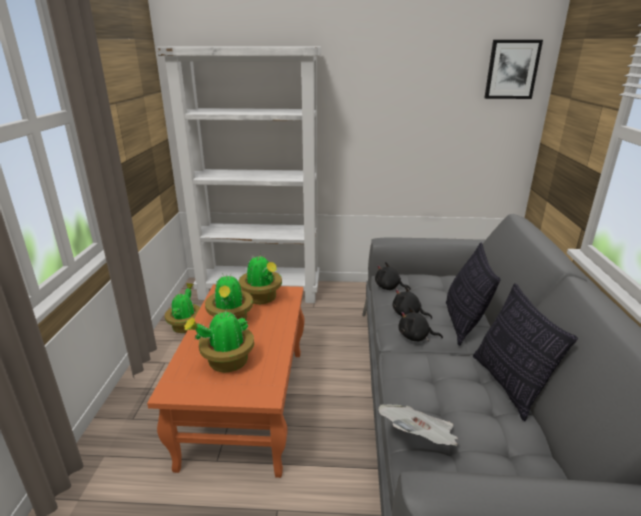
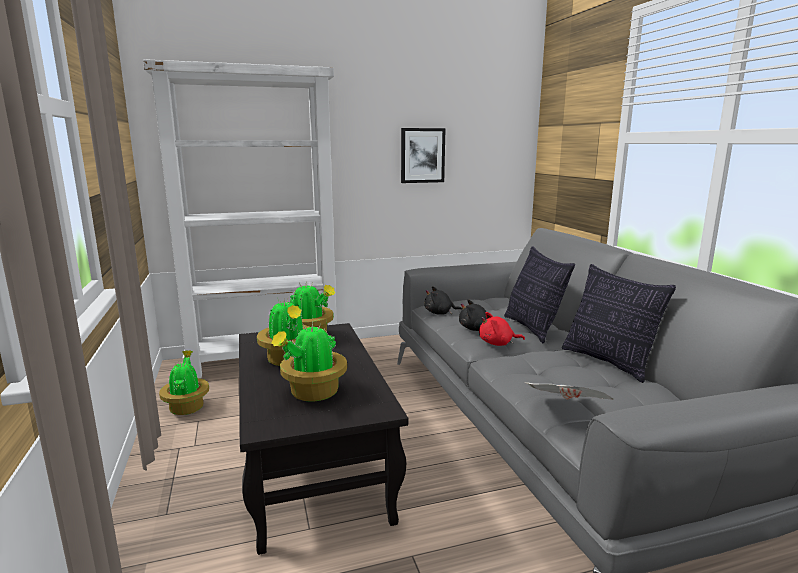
camera: 20 degrees left, 10 degrees down
(246, 405) = (313, 467): orange coffee table -> black coffee table
(415, 337) = (498, 343): black plush toy -> red plush toy
(512, 69) = (505, 103): picture -> picture (422, 155)

